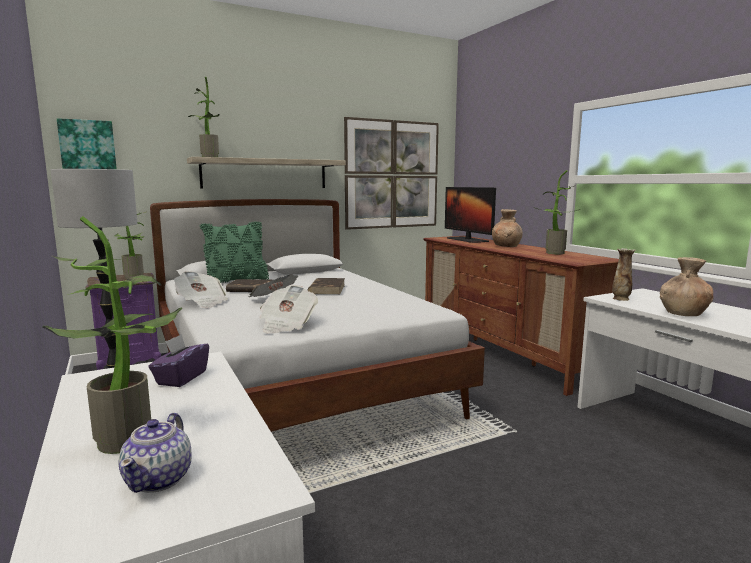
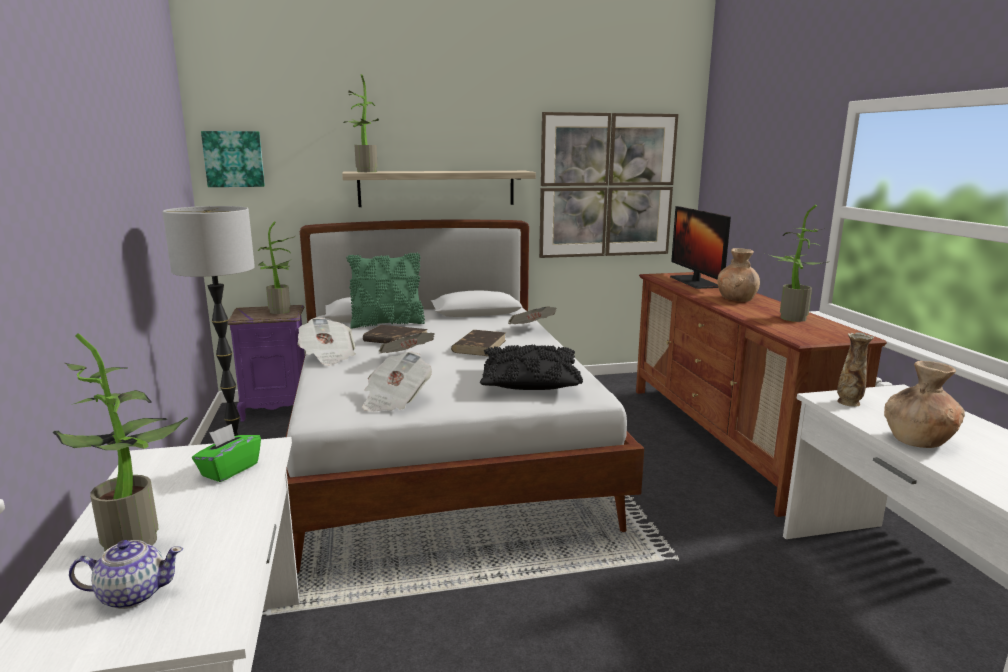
camera: 15 degrees right, 5 degrees up
(159, 479) = (132, 594): teapot -> teapot turned 120 degrees counterclockwise
(181, 378) = (229, 470): purple tissue box -> green tissue box
(358, 278) = (531, 329): none -> newspaper
(385, 306) = (530, 381): none -> black pillow

